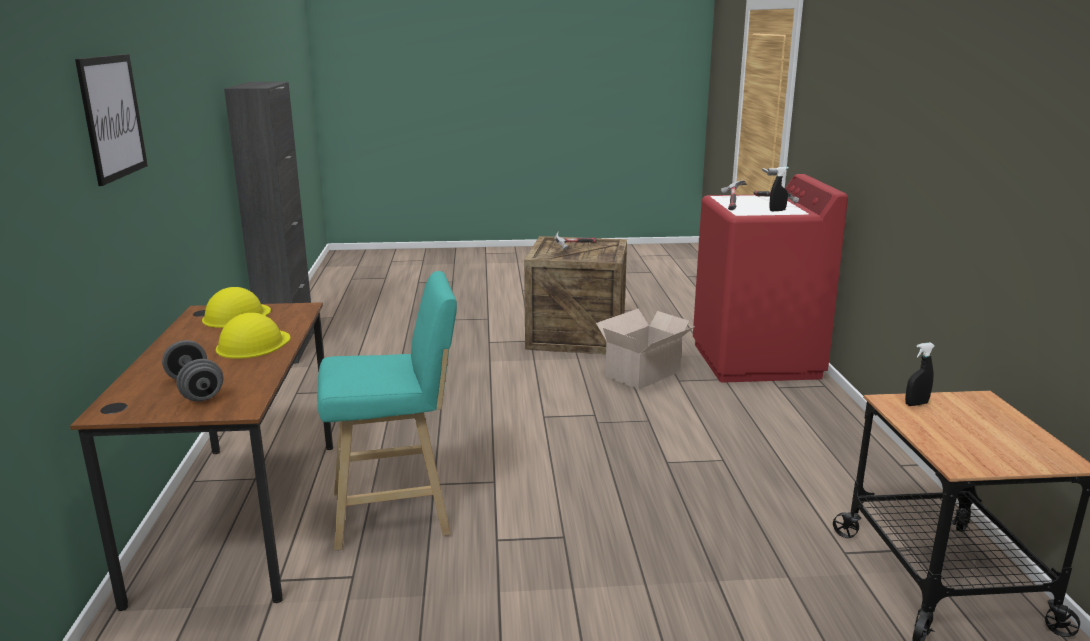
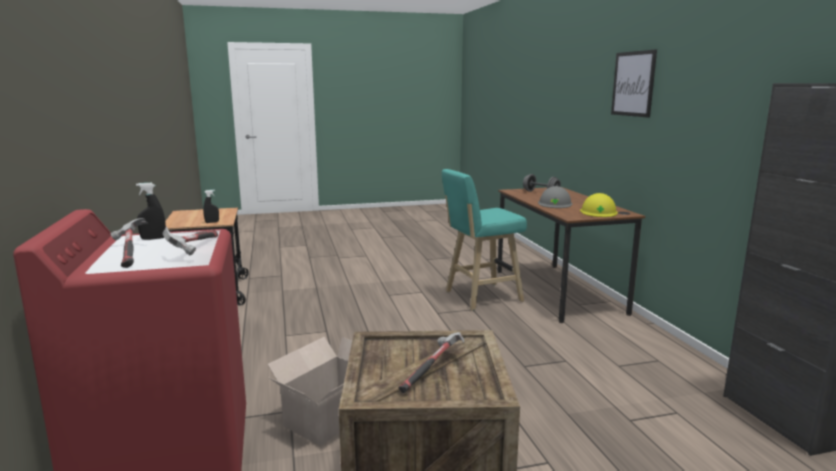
camera: 170 degrees right, 5 degrees down
(253, 344) = (555, 203): yellow hard hat -> grey hard hat

